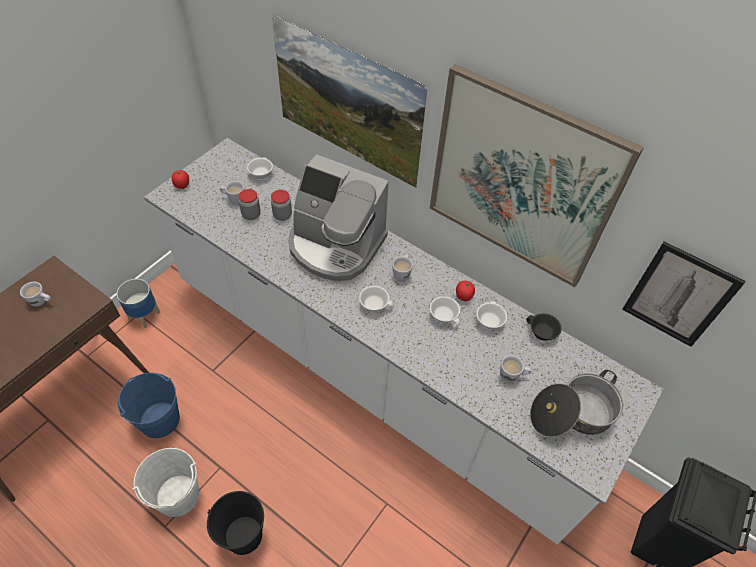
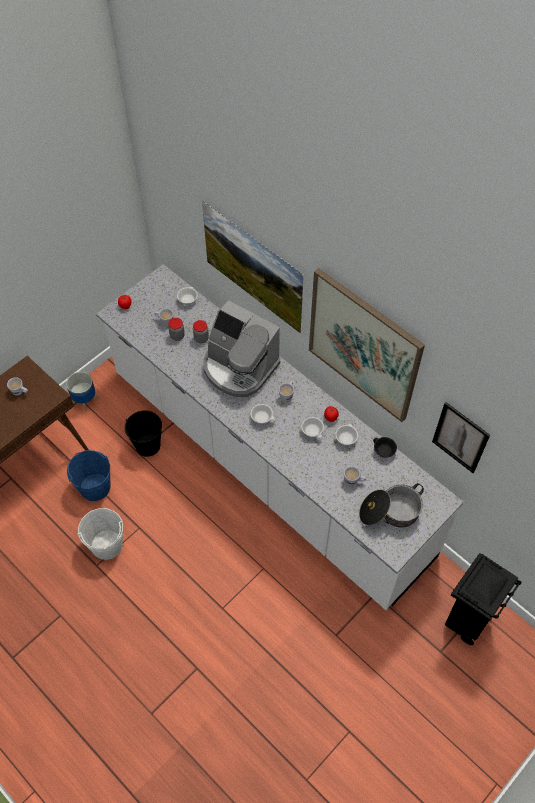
camera: 10 degrees right, 5 degrees up
(244, 535) = (153, 578): black bucket -> black bucket (148, 445)

